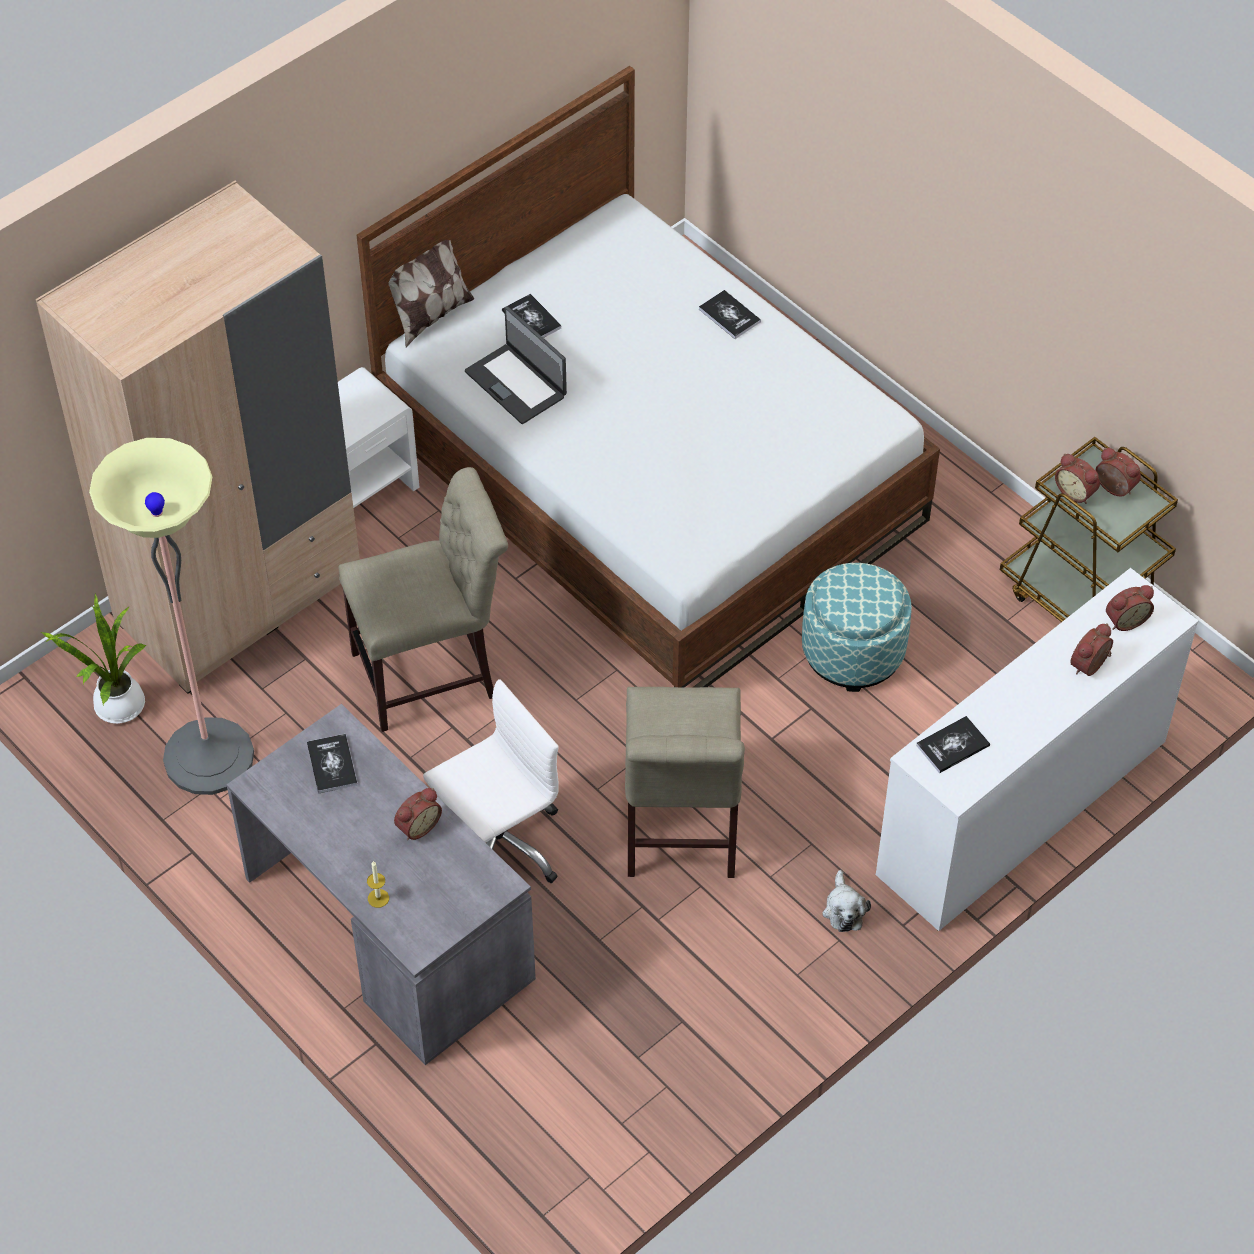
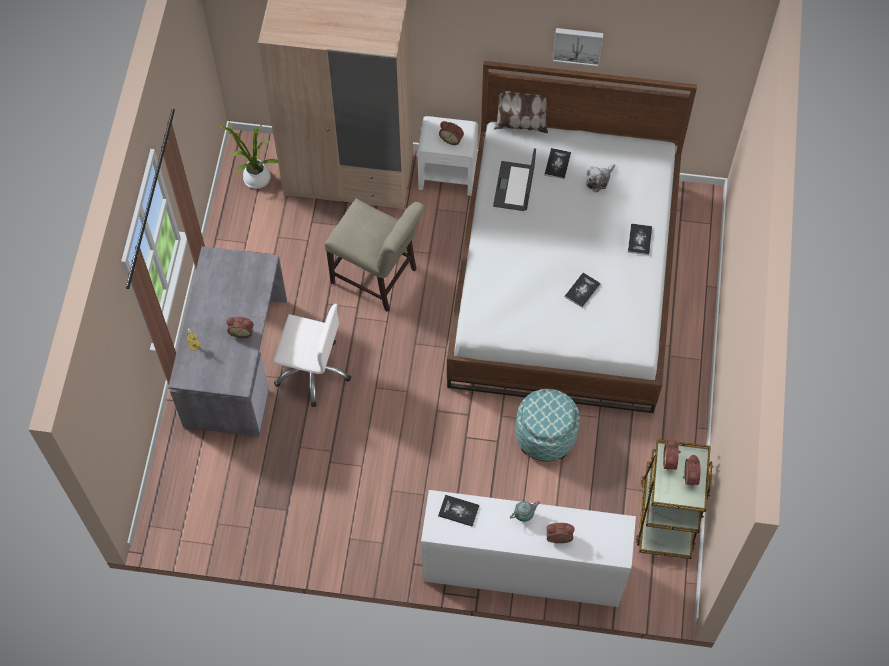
camera: 50 degrees right, 10 degrees up
(209, 757) = (260, 230): floor lamp -> none
(332, 764) = (245, 276): book -> book (582, 290)
(468, 111) = (578, 45): none -> picture
(679, 833) = (382, 437): beige chair -> none
(844, 909) = (400, 533): plush toy -> plush toy (599, 180)
(1024, 680) = (524, 515): none -> teapot
(1125, 619) = (601, 535): alarm clock -> alarm clock (452, 138)

